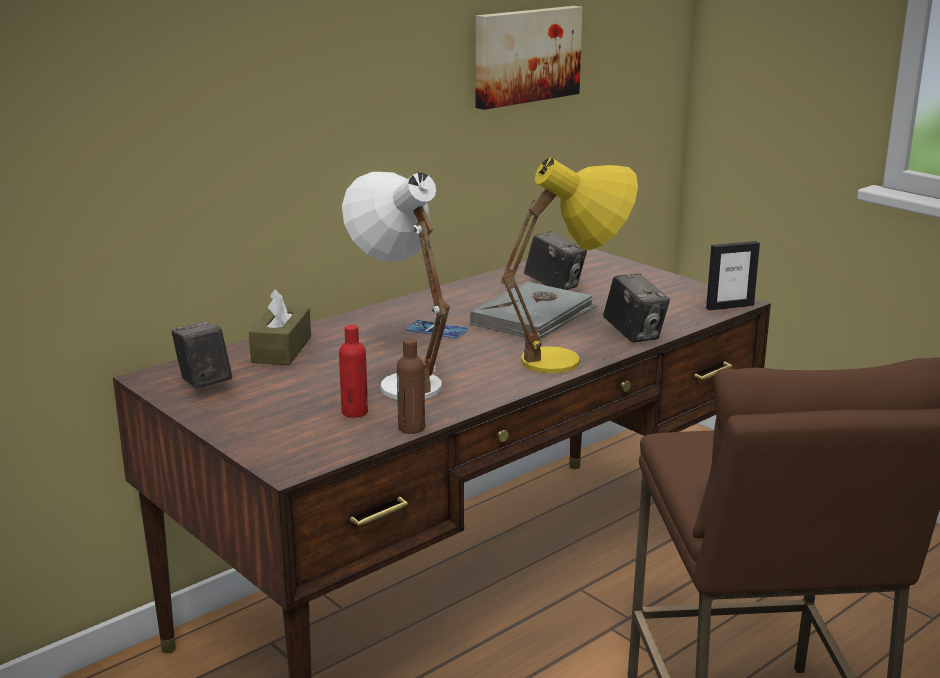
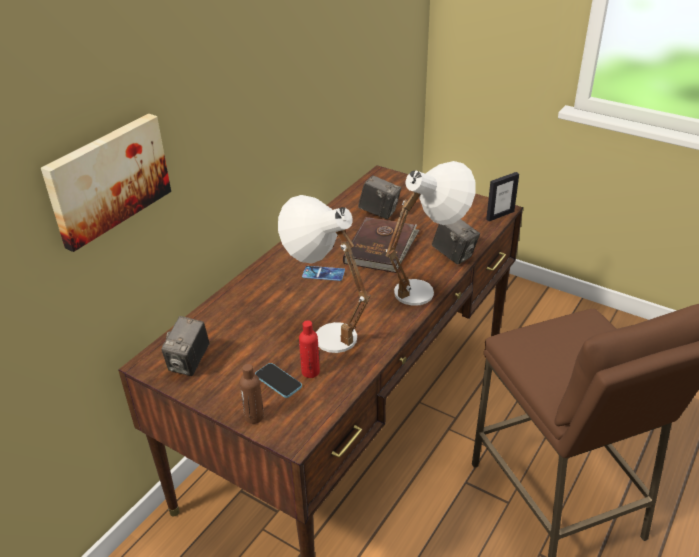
camera: 15 degrees left, 15 degrees up
(204, 383) = (189, 363): camera -> camera turned 120 degrees counterclockwise
(281, 349) = (226, 315): brown tissue box -> none
(305, 414) = (278, 381): none -> phone
(411, 428) = (356, 380): brown bottle -> brown bottle (254, 416)
(525, 55) = (339, 49): picture -> picture (107, 179)
(535, 316) = (381, 247): grey book -> brown book
(572, 360) = (427, 289): yellow table lamp -> white table lamp

